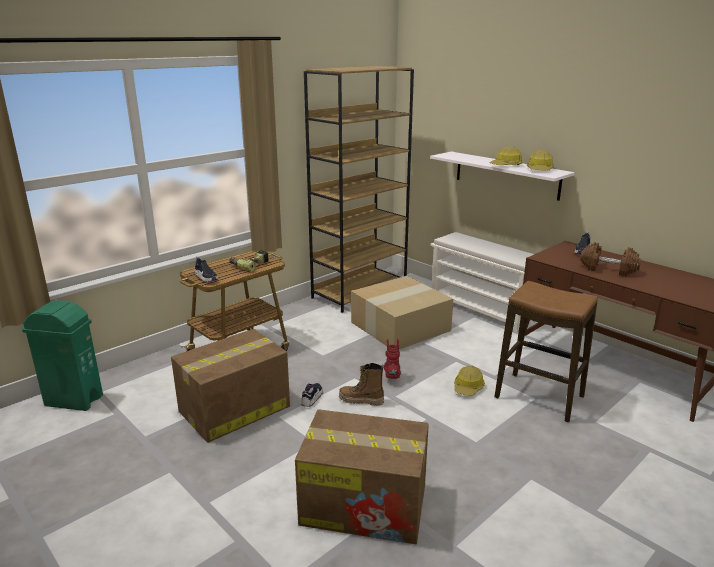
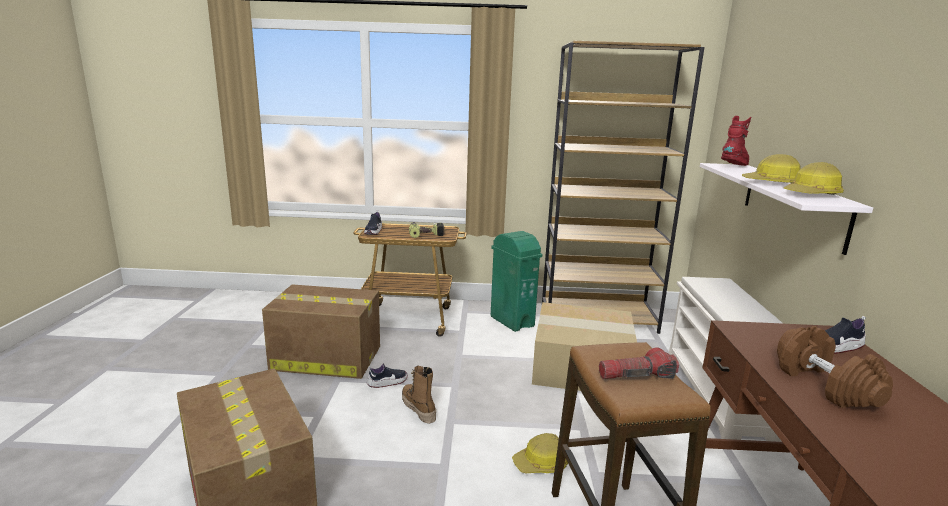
camera: 45 degrees right, 5 degrees down
(73, 400) = (267, 302): green trash can -> green trash can (512, 321)
(392, 375) = (487, 404): red boot -> red boot (735, 167)
(556, 297) = (636, 376): none -> flashlight

